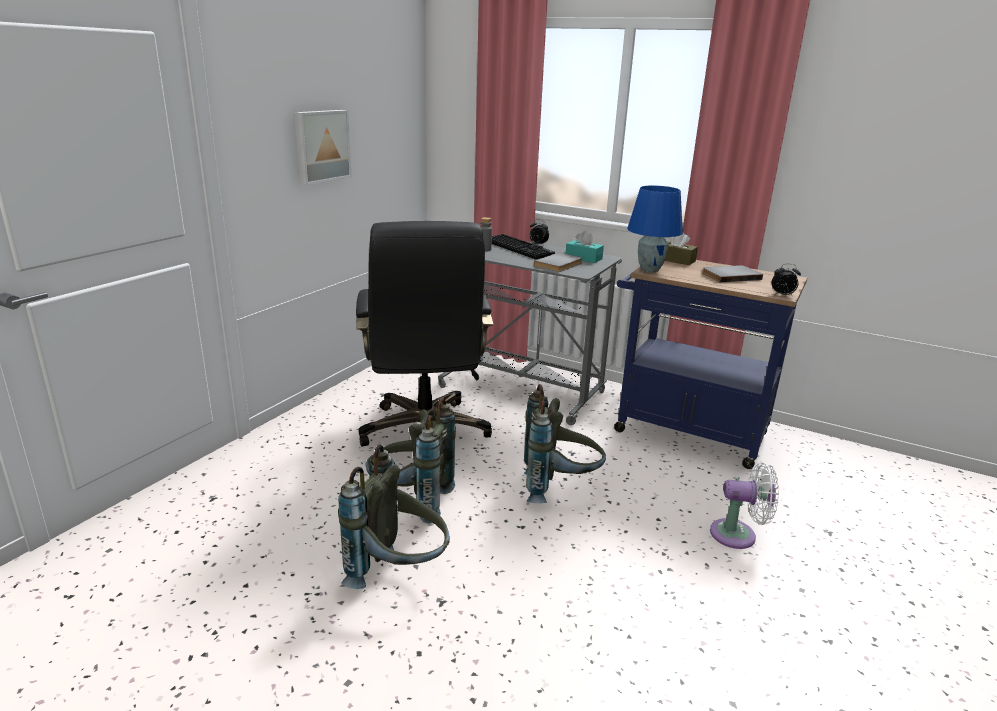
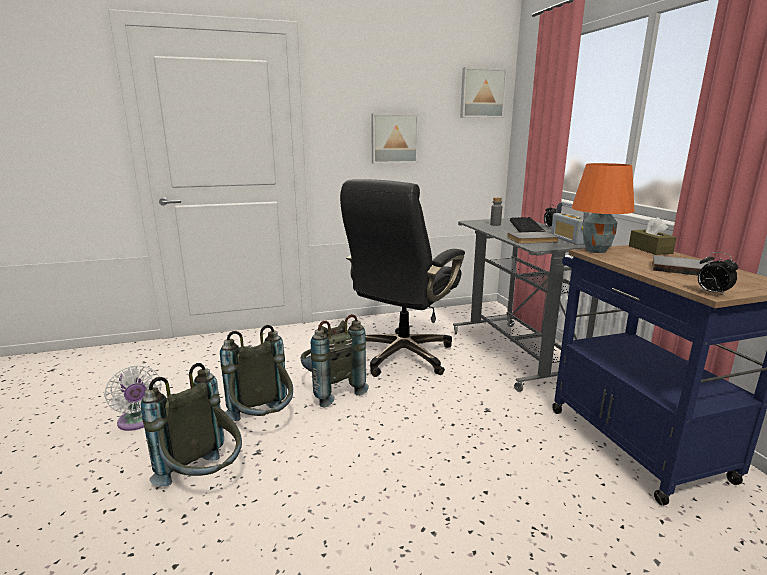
camera: 45 degrees right, 5 degrees down
(400, 79) = (482, 93): none -> picture
(559, 488) = (437, 428): grey backpack -> grey backpack (204, 481)
(583, 258) = (568, 240): turquoise tissue box -> radio
(649, 269) = (596, 250): blue table lamp -> orange table lamp
(738, 535) = (548, 550): white fan -> white fan (138, 422)

